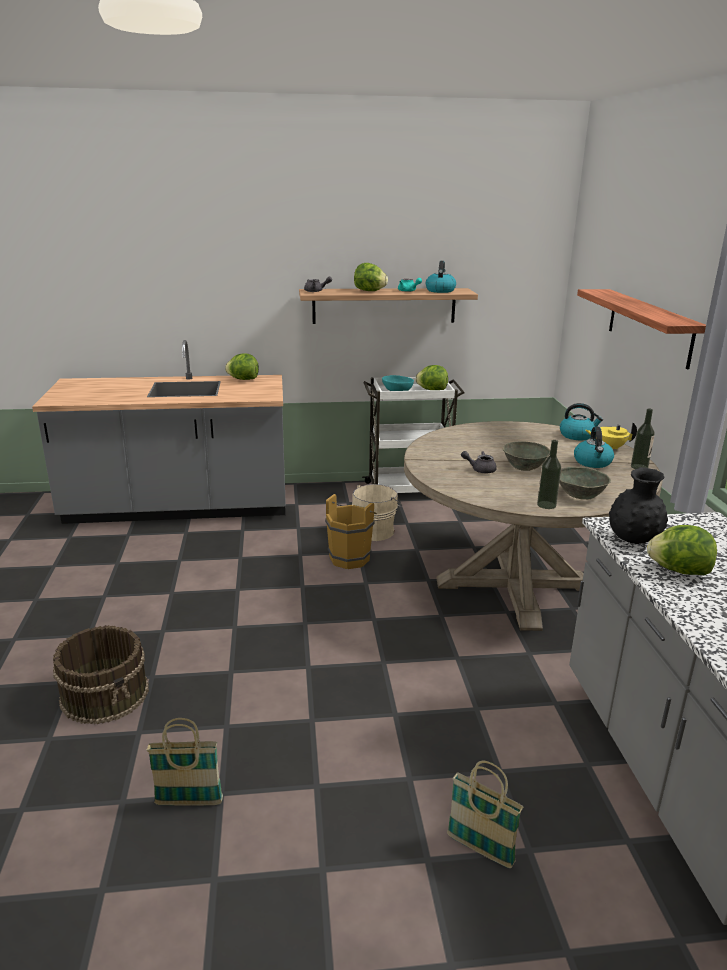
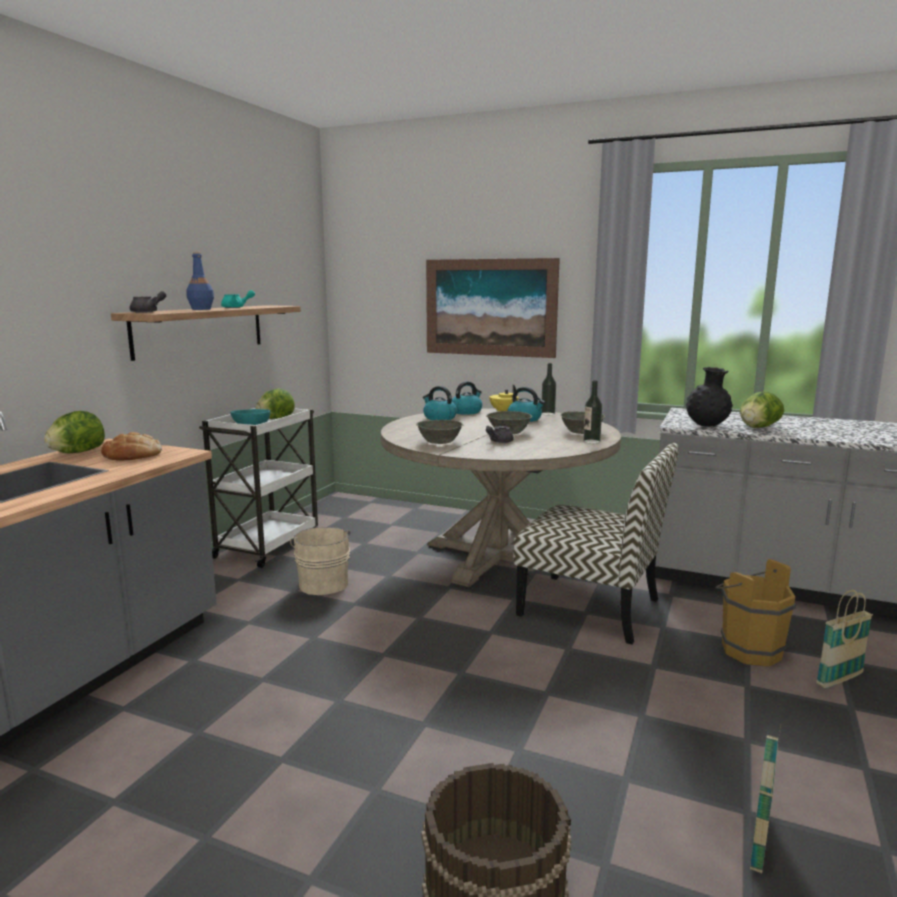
camera: 60 degrees left, 10 degrees down
(251, 390) = (133, 455): none -> bread
(351, 557) = (359, 610): brown bucket -> brown bucket (746, 649)
(369, 291) = (201, 309): lettuce -> blue bottle
(440, 290) = (259, 306): kettle -> kettle (439, 418)
(445, 451) = (440, 442): none -> grey bowl
(470, 659) = (591, 607): none -> chair
(649, 326) = (490, 307): shelf -> picture

